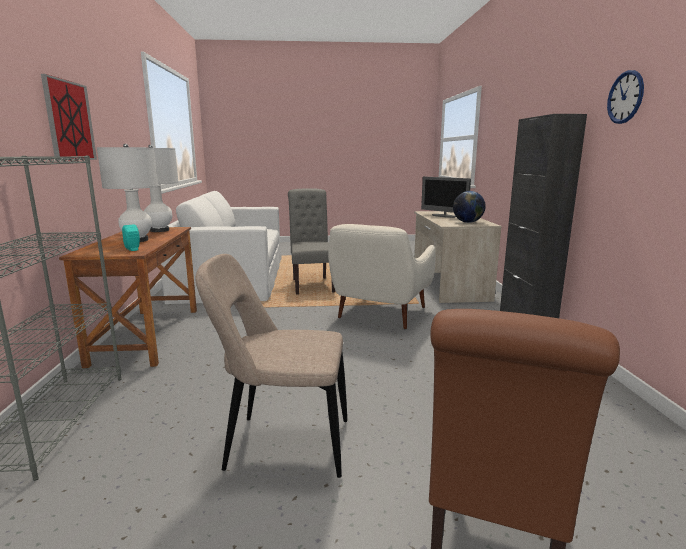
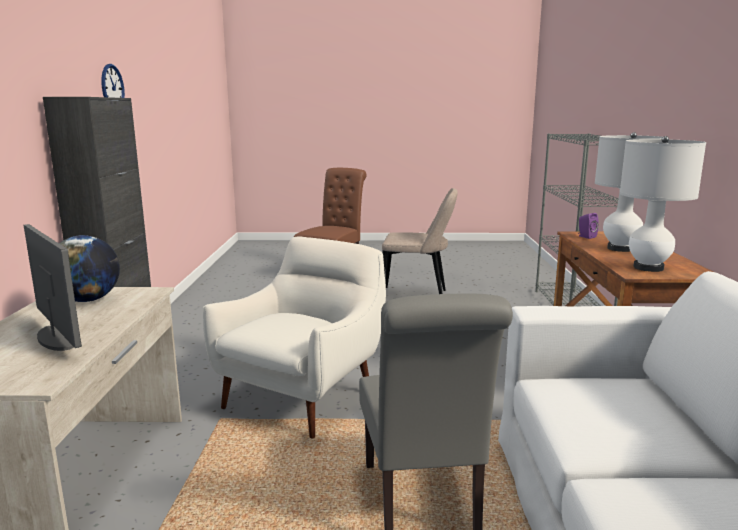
camera: 175 degrees left, 0 degrees up
(69, 121) = (694, 105): picture -> none
(133, 249) = (585, 237): turquoise speaker -> purple speaker

